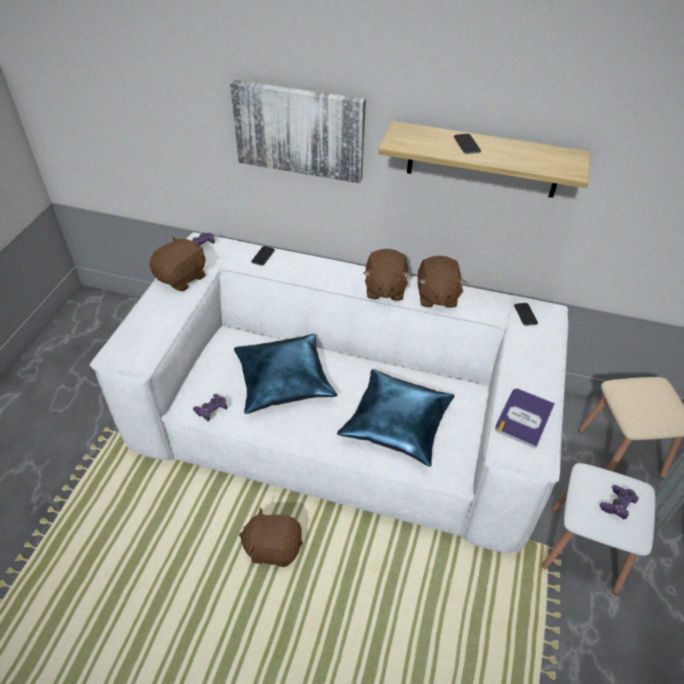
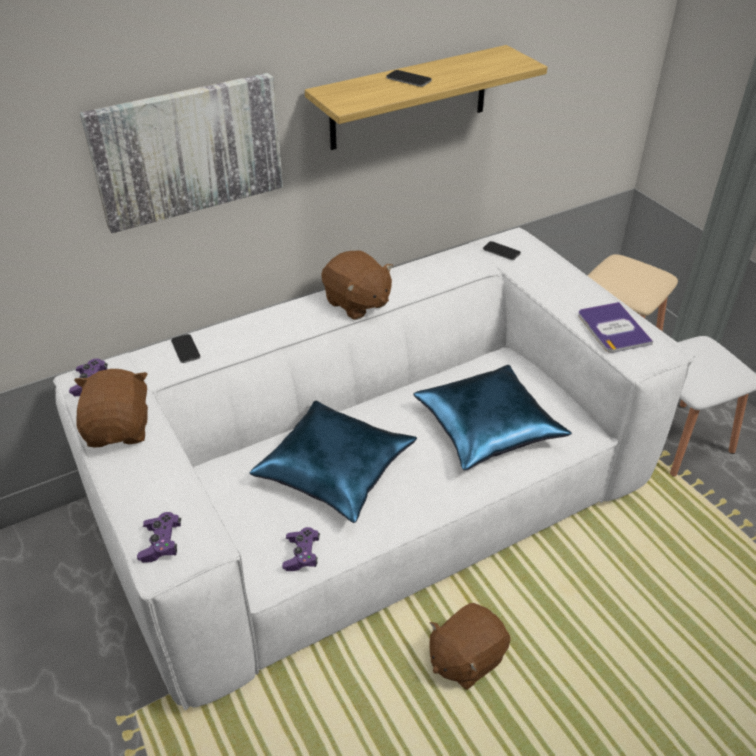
camera: 45 degrees left, 5 degrees down
(436, 296) = (411, 281): brown plush toy -> none
(617, 505) = (711, 362): purple game controller -> purple game controller (161, 543)

